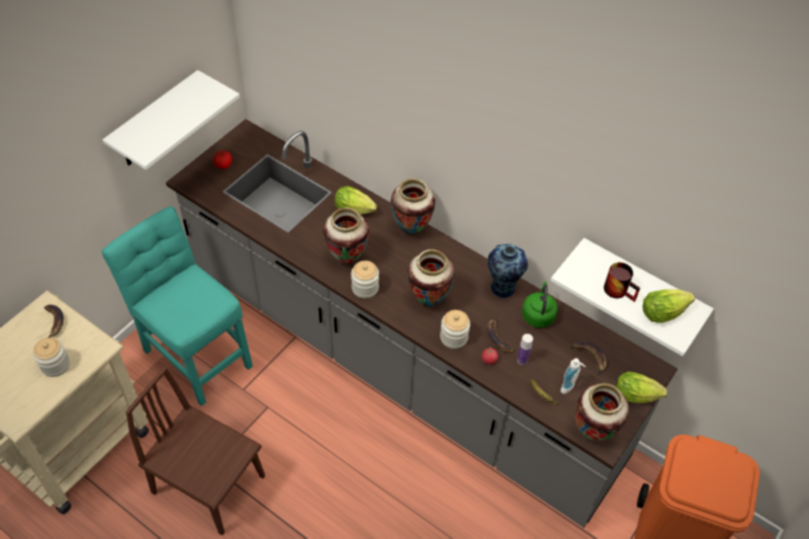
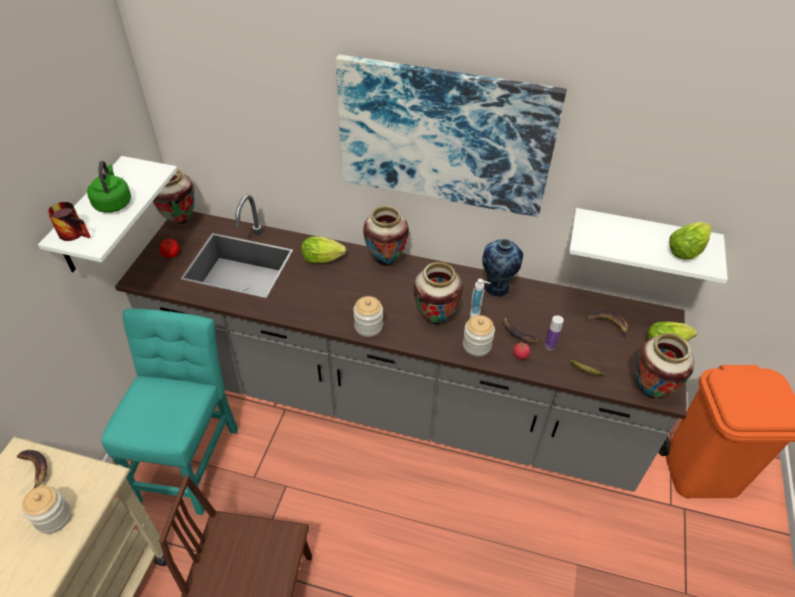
camera: 20 degrees left, 5 degrees down
(195, 353) = (189, 458): turquoise chair -> turquoise chair turned 75 degrees clockwise
(347, 258) = (337, 304): vase -> vase (181, 221)
(473, 135) = (444, 136): none -> picture
(538, 314) = (541, 301): green kettle -> green kettle (113, 203)
(569, 388) = (606, 357): soap dispenser -> soap dispenser (477, 313)
(620, 290) = (637, 242): mug -> mug (76, 232)

